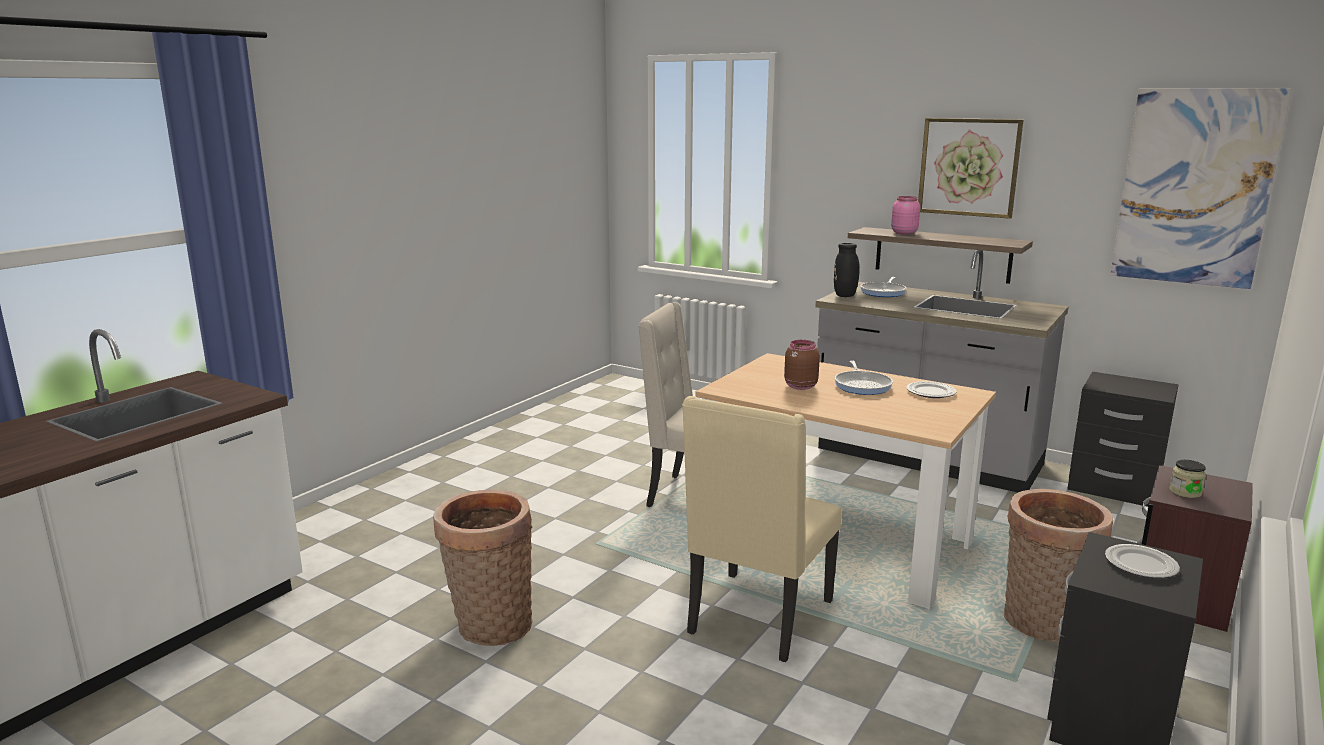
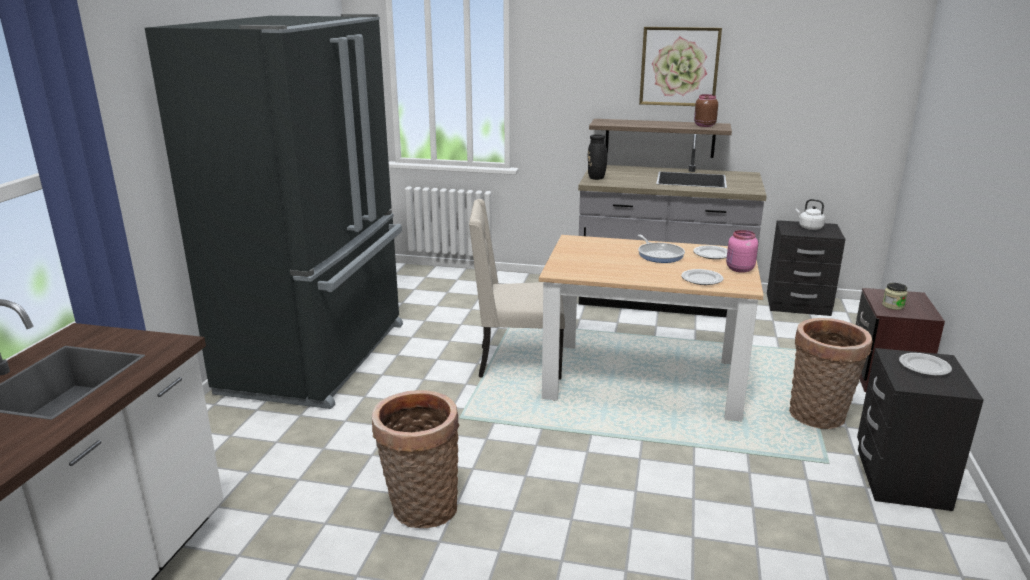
camera: 20 degrees left, 5 degrees up
(499, 461) = (319, 357): none -> black fridge
(758, 618) = (628, 455): beige chair -> none
(799, 386) = (614, 261): brown jar -> brown jar (704, 125)
(884, 292) = (621, 172): frying pan -> none
(887, 417) = (702, 279): none -> plate
(903, 233) = (631, 122): pink jar -> pink jar (739, 269)
(1131, 384) = (809, 227): none -> white kettle
(1194, 188) = (847, 78): picture -> none

